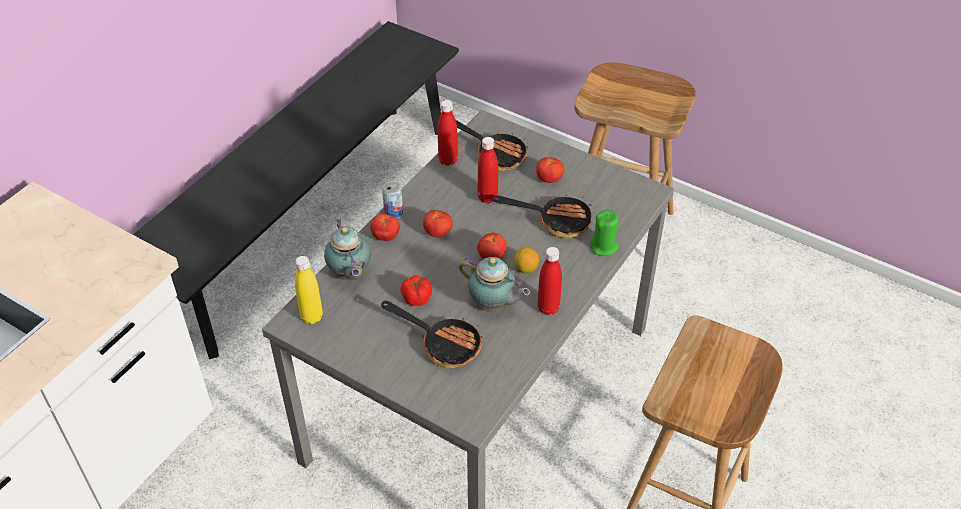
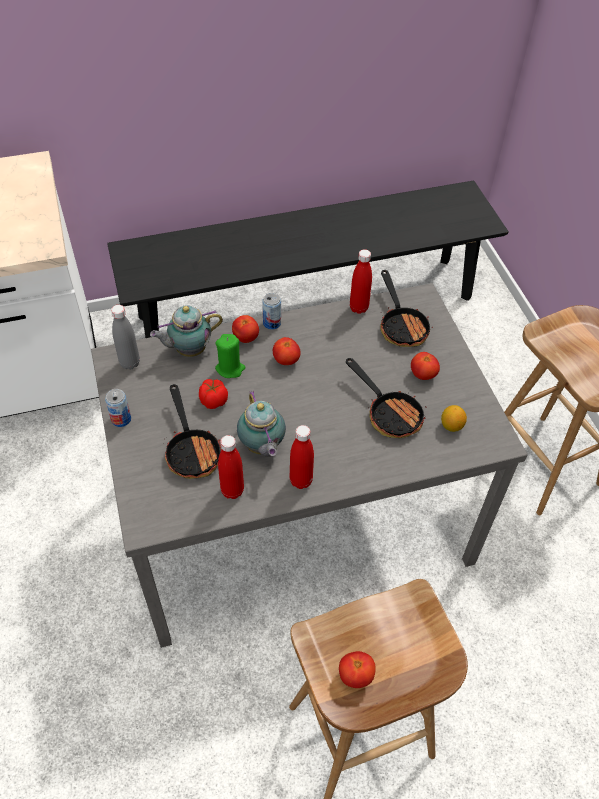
camera: 40 degrees right, 5 degrees up
(312, 317) = (130, 363): yellow bottle -> grey bottle
(350, 275) = (189, 350): teapot -> teapot turned 45 degrees clockwise
(358, 362) = (121, 419): none -> can
(487, 197) = (355, 357): red bottle -> red bottle (232, 490)
(491, 256) = (305, 407): tomato -> tomato (355, 675)
(526, 269) = (320, 436): lemon -> lemon (451, 426)
(604, 246) = (405, 463): green candle -> green candle (230, 368)

